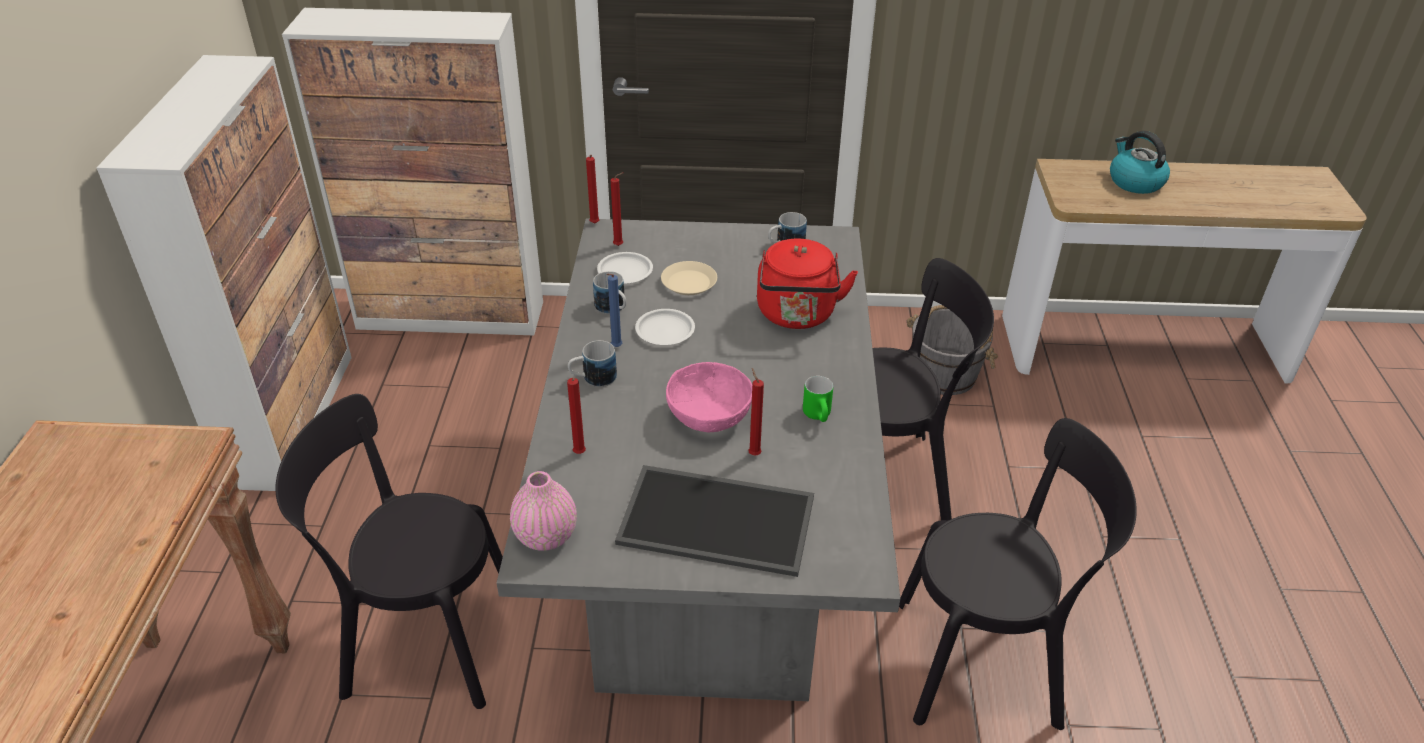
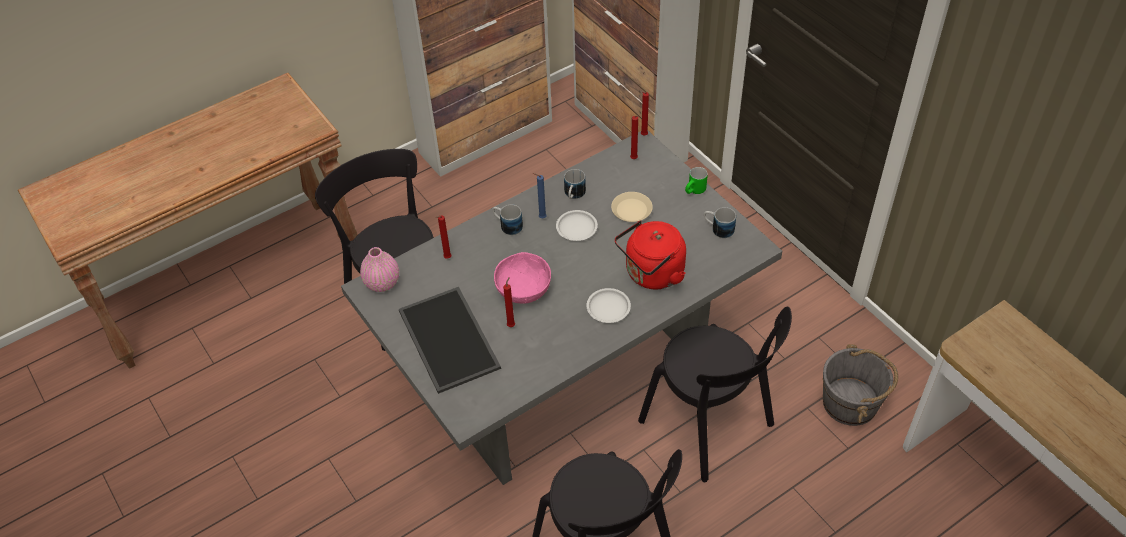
camera: 55 degrees right, 10 degrees up
(625, 272) = (612, 178): white plate -> white plate (608, 308)
(820, 416) = (569, 335): green mug -> green mug (695, 191)
(1134, 182) = (1042, 372): kettle -> none

